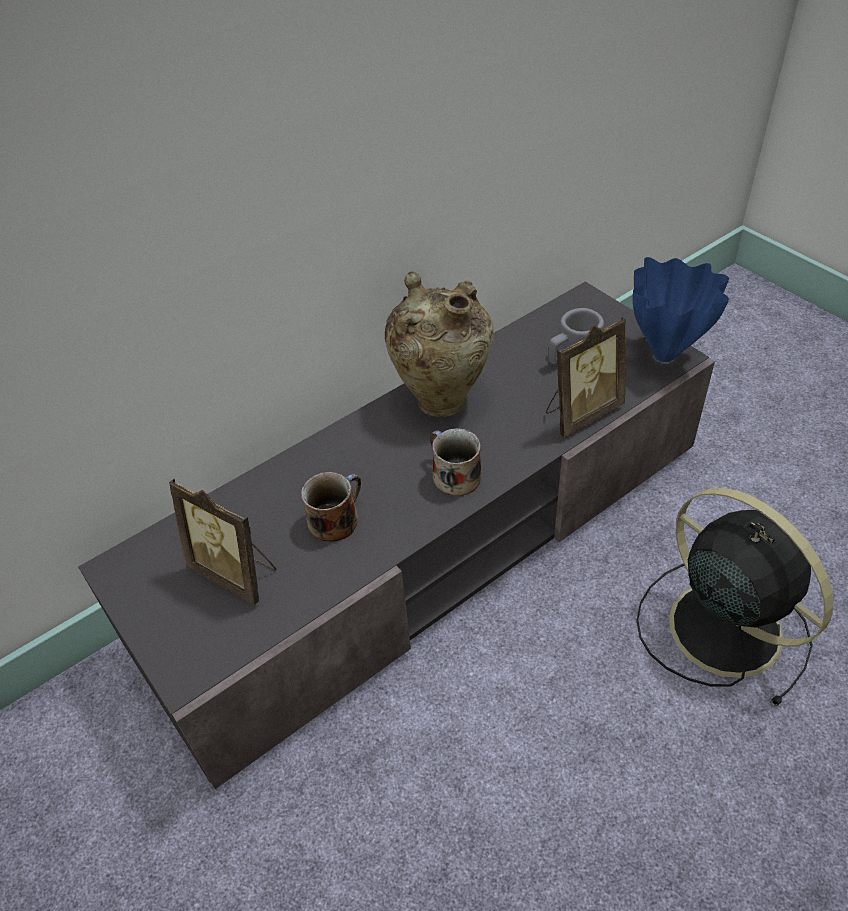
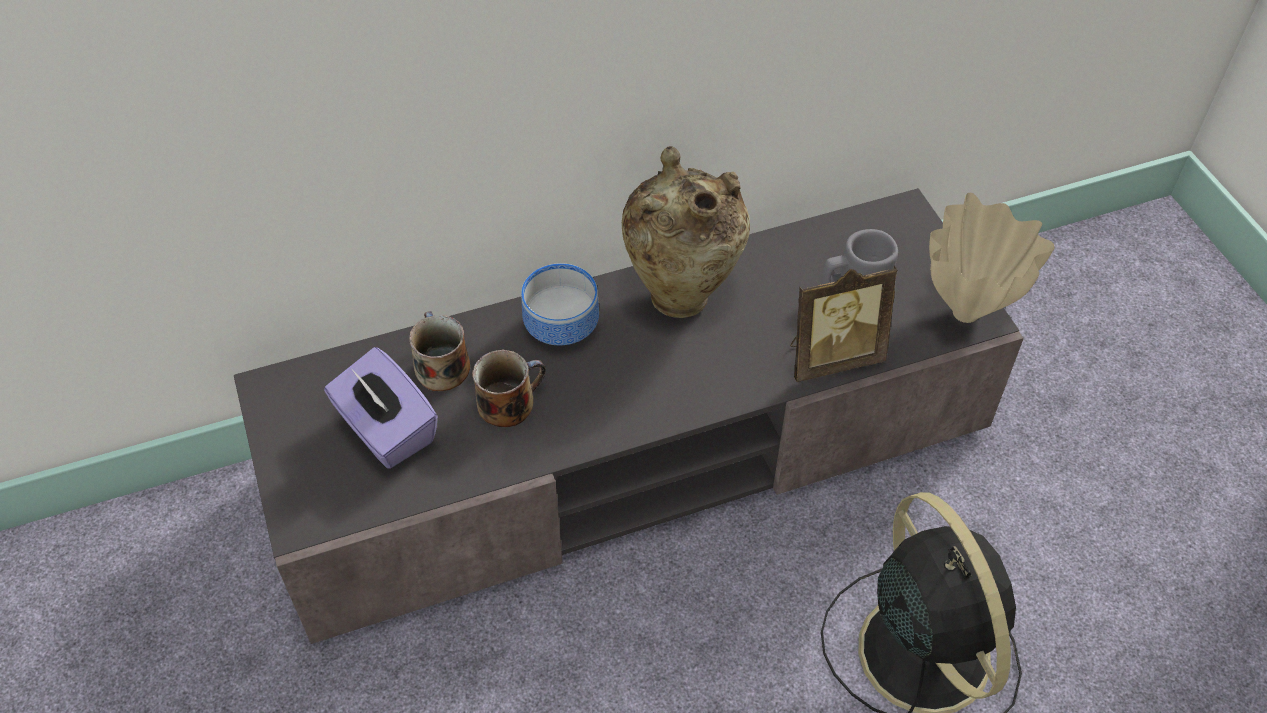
camera: 15 degrees right, 5 degrees up
(236, 572) = (386, 430): picture frame -> purple tissue box
(358, 447) = (565, 326): none -> bowl
(454, 476) = (655, 391): mug -> mug (441, 366)
(665, 356) = (966, 315): blue vase -> beige vase

